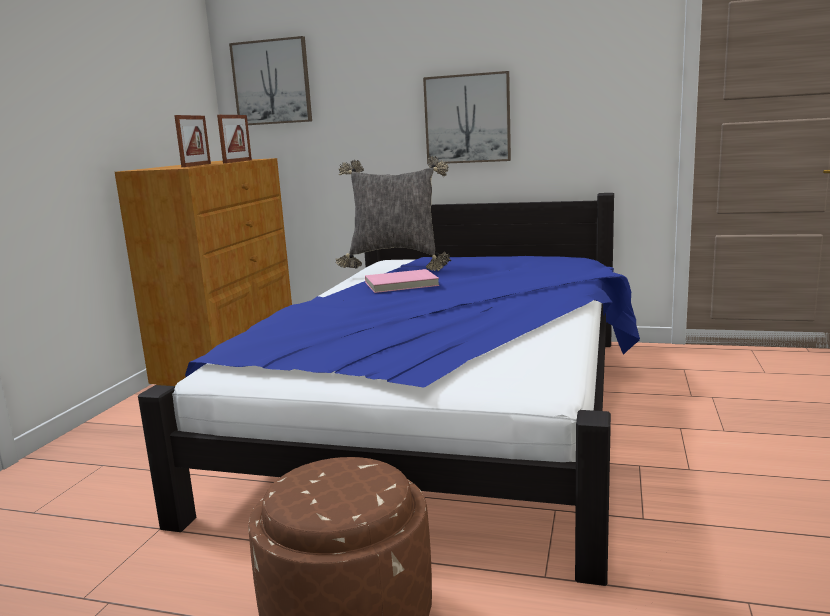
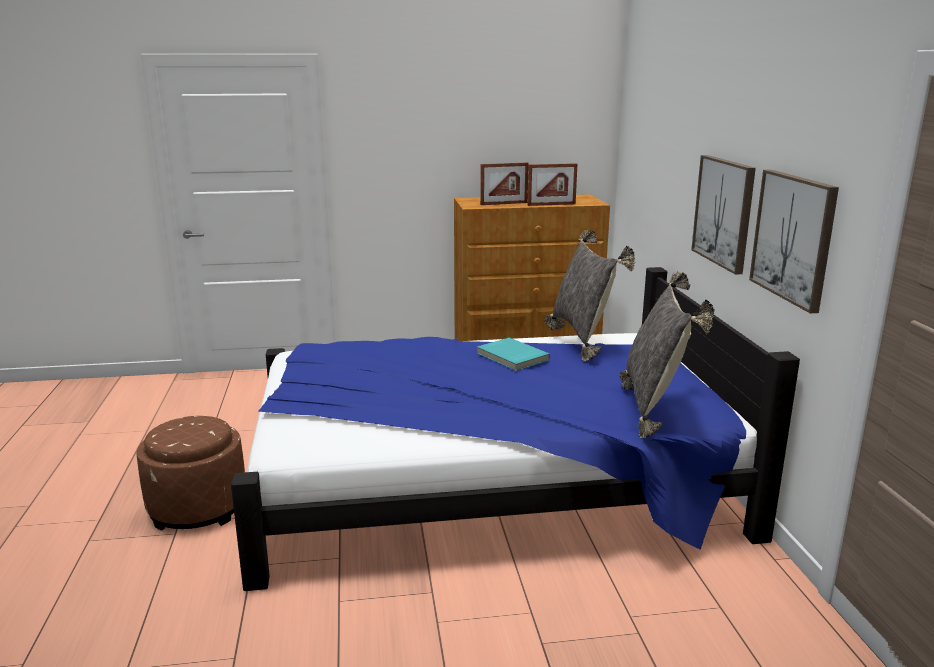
camera: 65 degrees right, 5 degrees up
(272, 82) = (639, 129): picture -> picture (793, 238)
(401, 284) = (511, 357): pink book -> turquoise book
(567, 266) = (657, 414): none -> pillow

